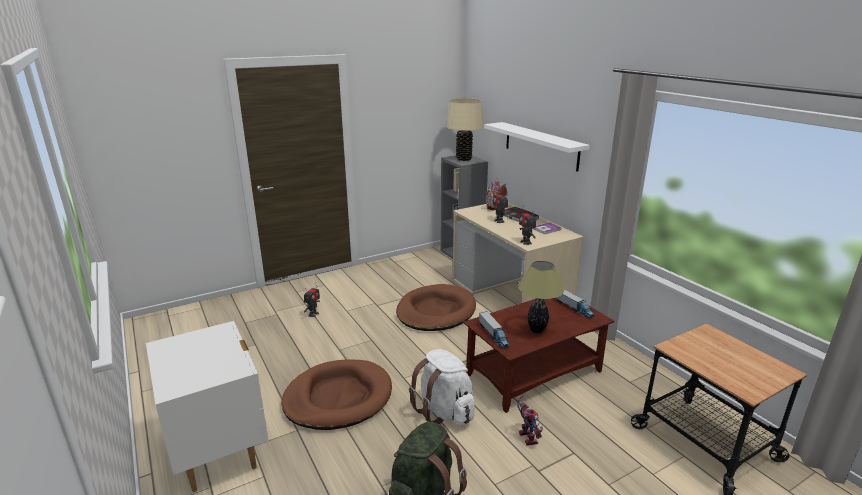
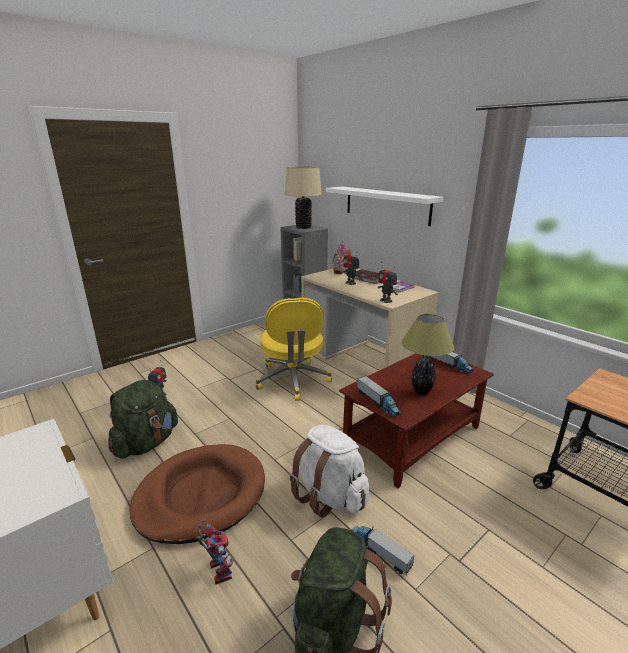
camera: 10 degrees left, 0 degrees up
(298, 353) = (146, 443): none -> green backpack
(436, 311) = (293, 380): brown dog bed -> yellow office chair
(474, 456) = (379, 551): none -> toy truck
(525, 437) = (429, 516): toy robot -> toy robot (217, 569)

